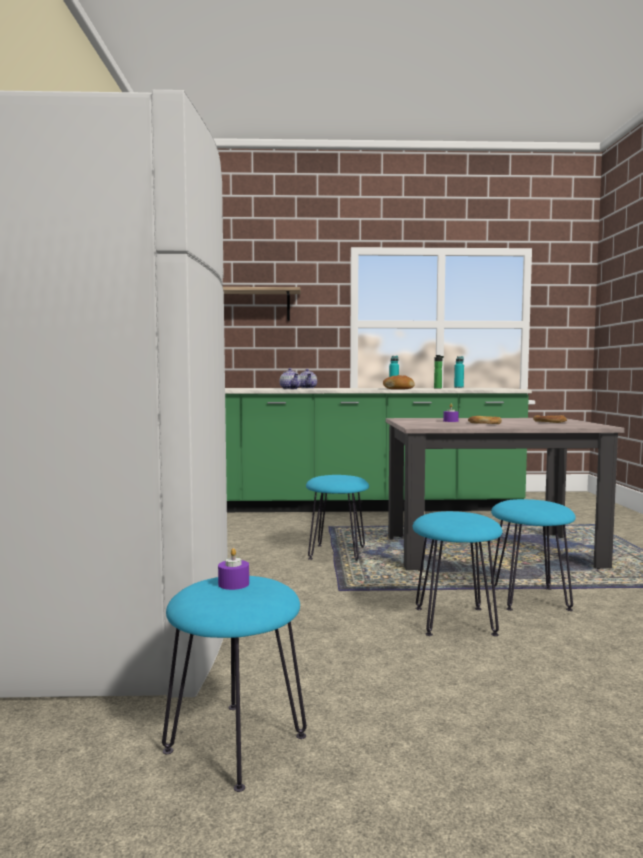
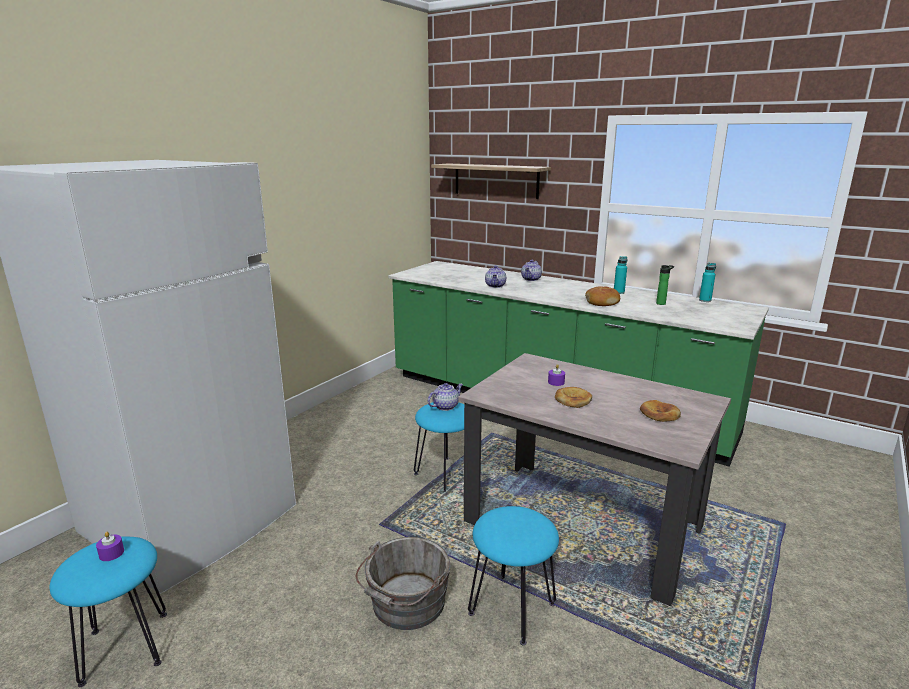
camera: 35 degrees right, 15 degrees up
(333, 476) = (445, 406): none -> teapot
(455, 621) = (406, 604): turquoise stool -> grey bucket

